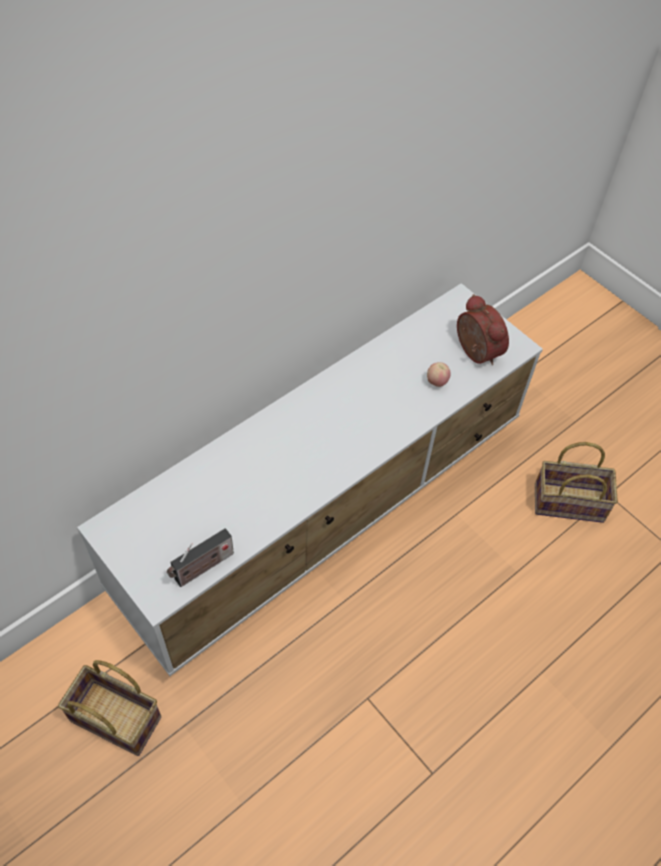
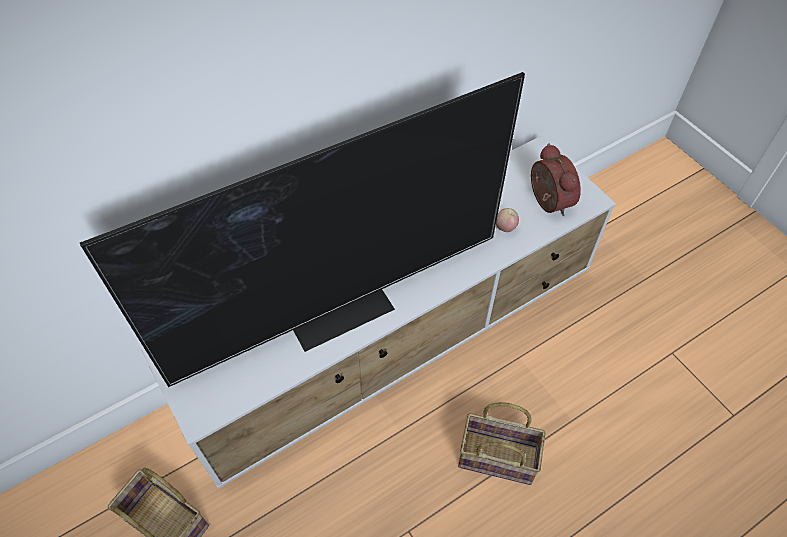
camera: 10 degrees right, 0 degrees up
(202, 568) = (246, 391): radio -> none
(283, 477) = (340, 308): none -> television
(570, 502) = (633, 356): basket -> basket (499, 456)

